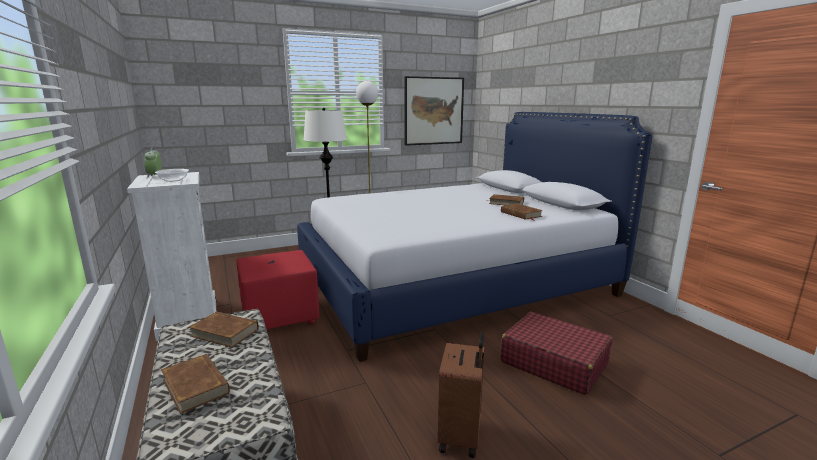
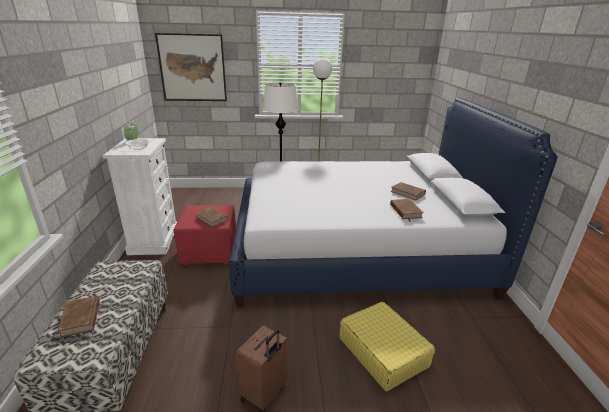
camera: 20 degrees right, 10 degrees up
(224, 332) = (126, 277): brown book -> brown book (212, 218)
(433, 111) = (389, 84): picture -> picture (193, 68)
(553, 363) = (382, 351): red suitcase -> yellow suitcase

